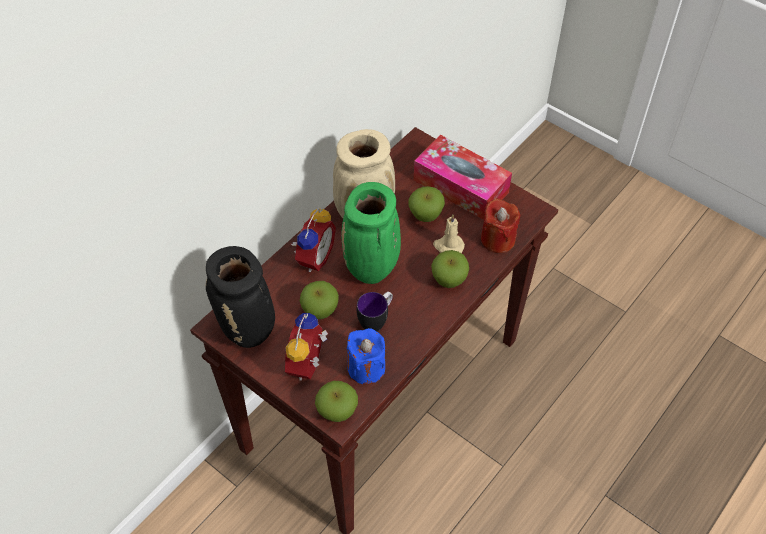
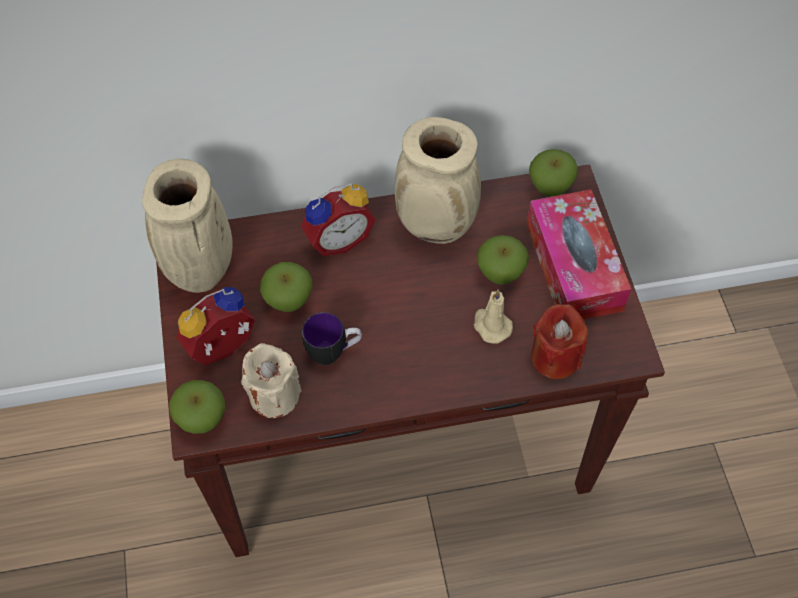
camera: 40 degrees right, 5 degrees up
(249, 331) = (202, 272): black vase -> beige vase
(366, 368) = (274, 395): blue candle -> beige candle
(372, 270) = (384, 294): green vase -> none
(449, 280) = (453, 364): apple -> apple (550, 187)

